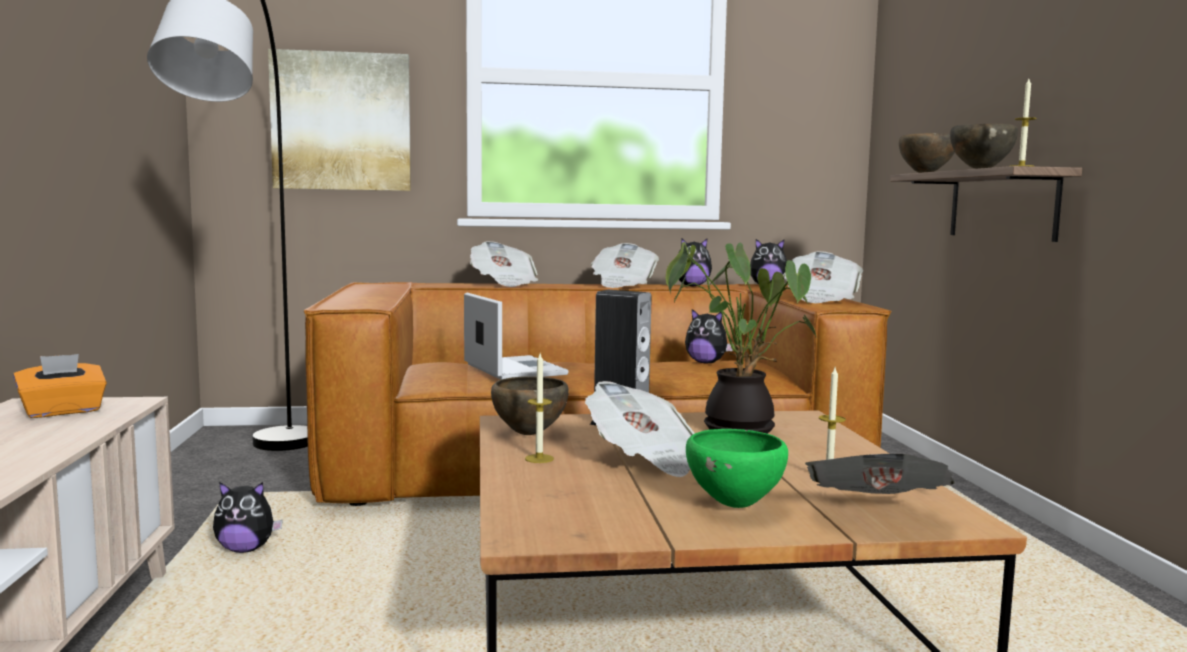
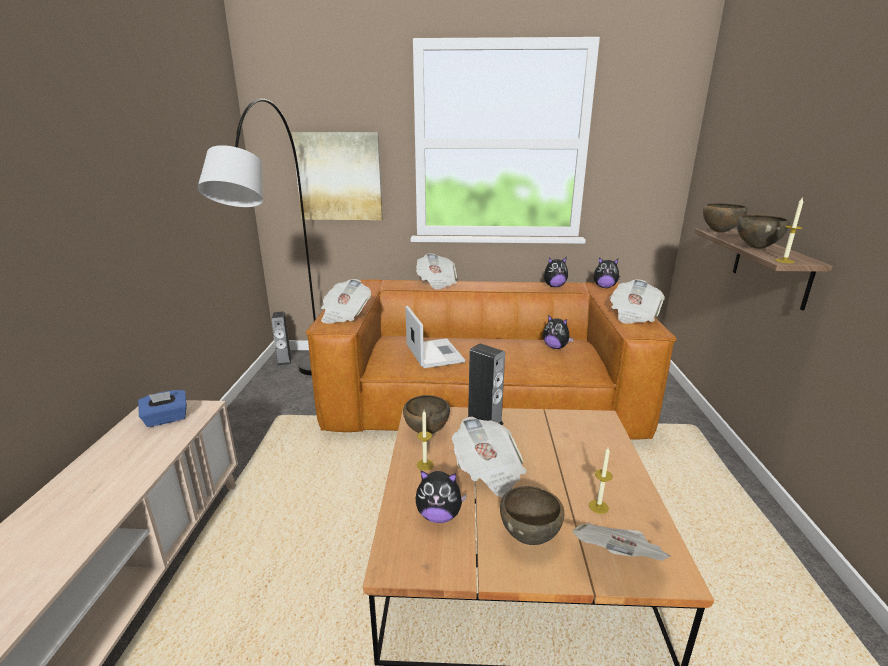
camera: 10 degrees right, 15 degrees up
(63, 411) = (166, 419): orange tissue box -> blue tissue box
(222, 437) = (284, 360): none -> speaker
(246, 549) = (279, 467): plush toy -> plush toy (439, 515)
(622, 285) = (510, 285): newspaper -> newspaper (344, 315)
(735, 505) = (529, 537): green bowl -> brown bowl
(739, 428) = (557, 432): potted plant -> none

